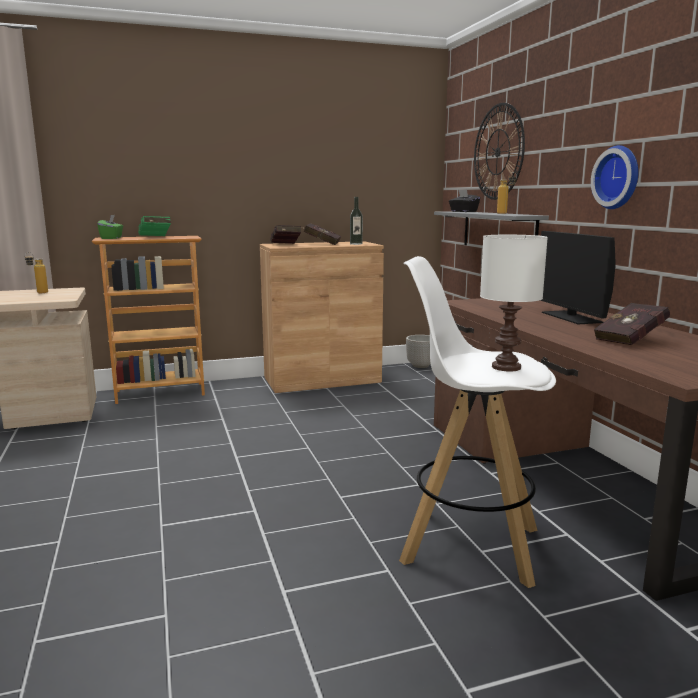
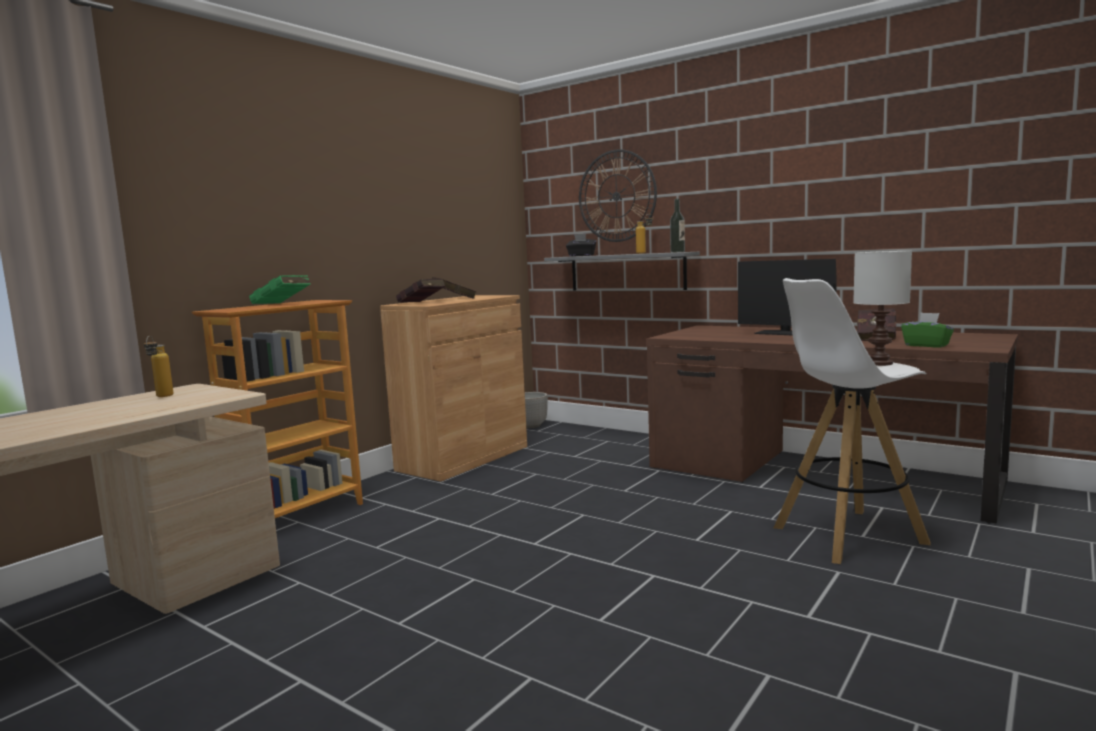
camera: 35 degrees left, 5 degrees down
(112, 238) = (230, 309): green tissue box -> green tissue box (926, 345)
(356, 244) = (487, 296): bottle -> bottle (677, 252)
(619, 177) = (784, 213): wall clock -> none

